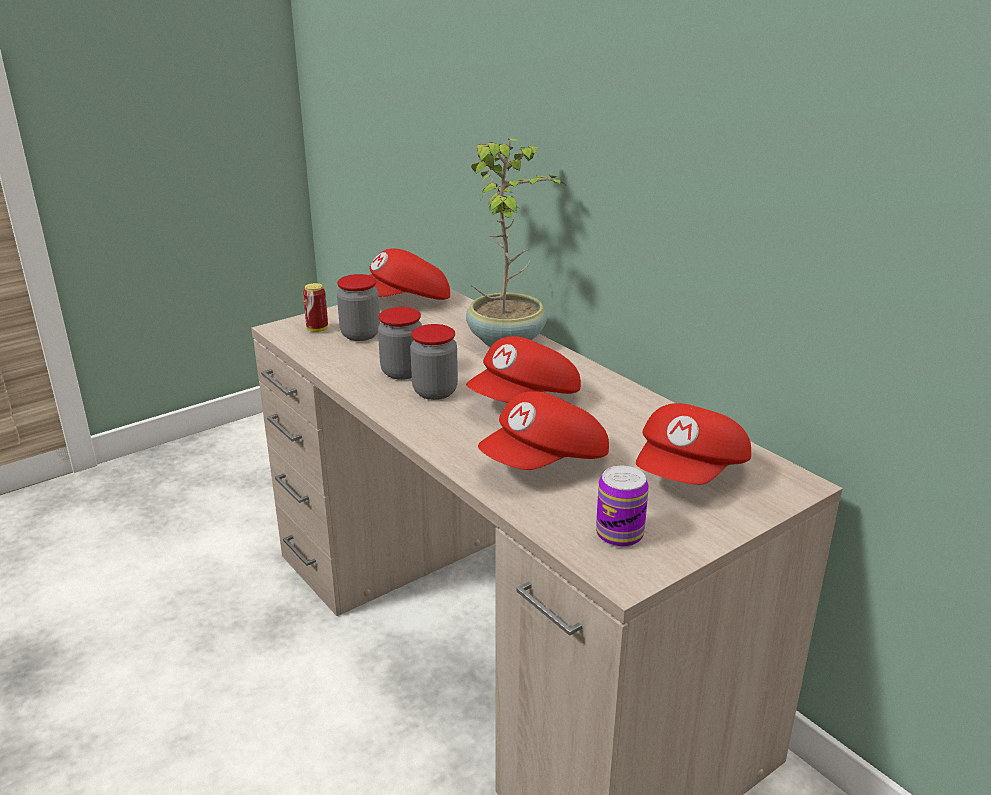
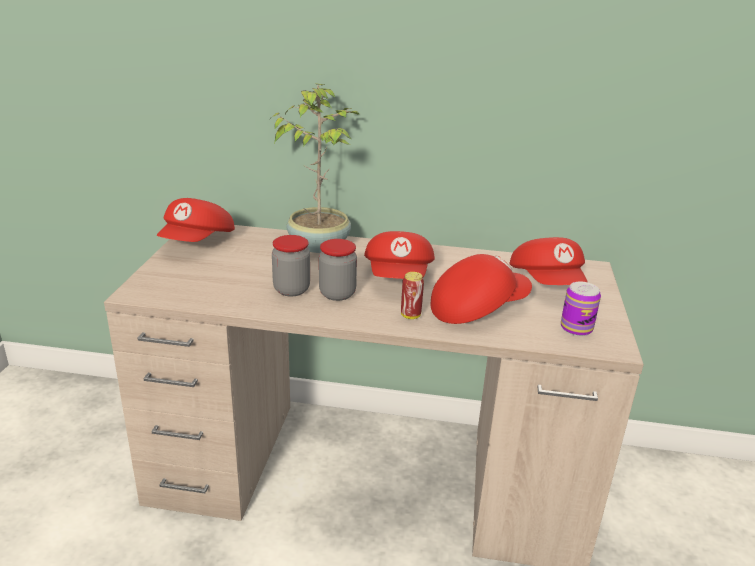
camera: 45 degrees left, 0 degrees up
(317, 329) = (168, 283): can -> can (410, 315)
(360, 335) = (210, 275): jar -> none
(546, 463) = (477, 308): red cap -> red cap turned 120 degrees counterclockwise

